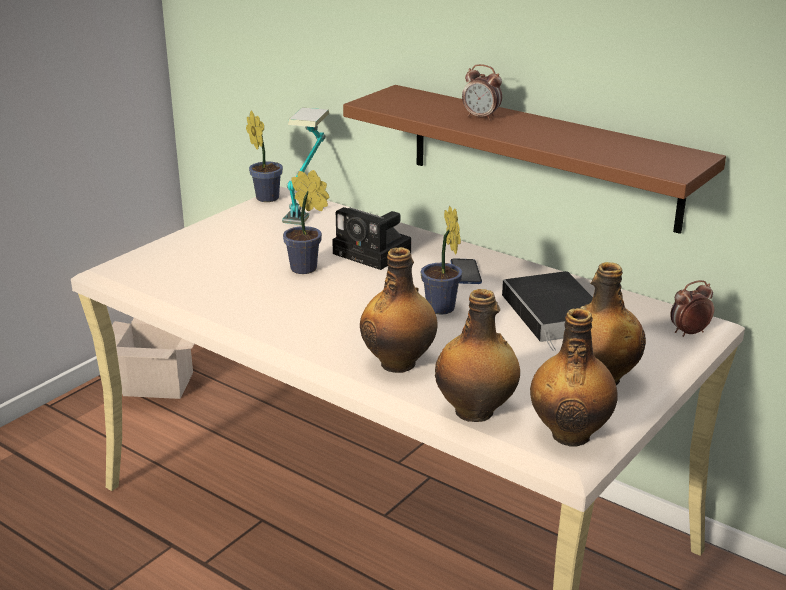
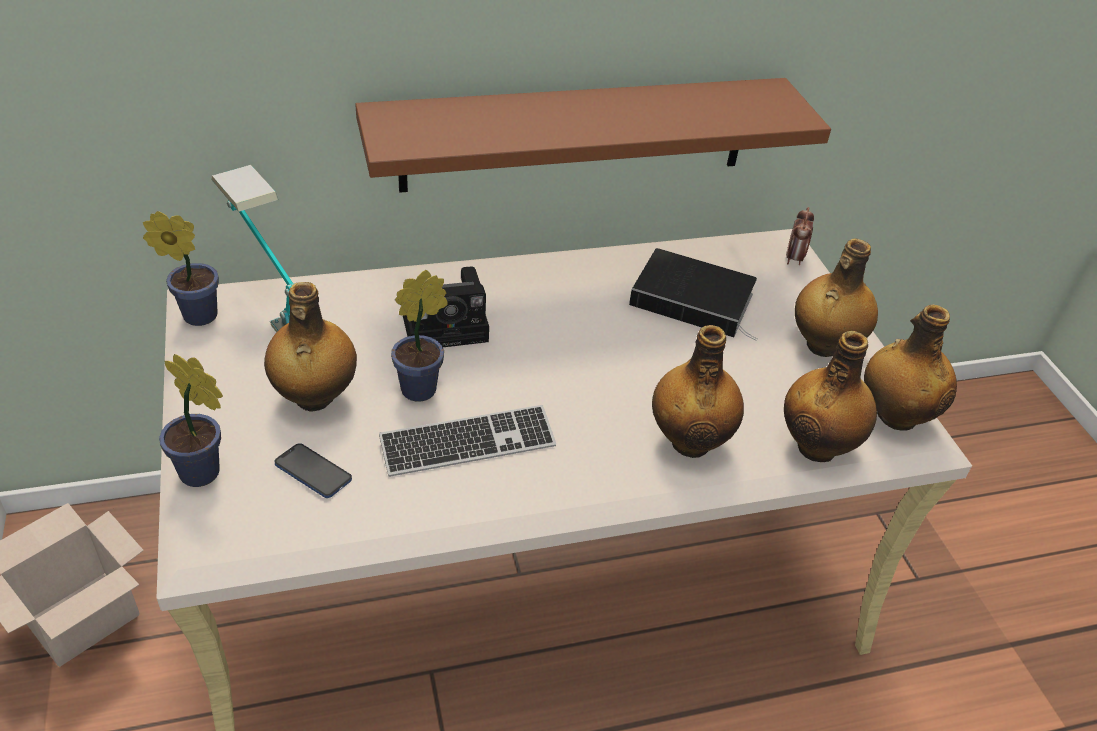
camera: 55 degrees left, 15 degrees up
(251, 247) = (314, 398): none -> bottle
(281, 298) = (468, 443): none -> keyboard
(441, 310) = (616, 355): potted plant -> potted plant (204, 475)
(465, 273) = (560, 297): phone -> phone (313, 472)
(481, 117) = (539, 117): alarm clock -> none

